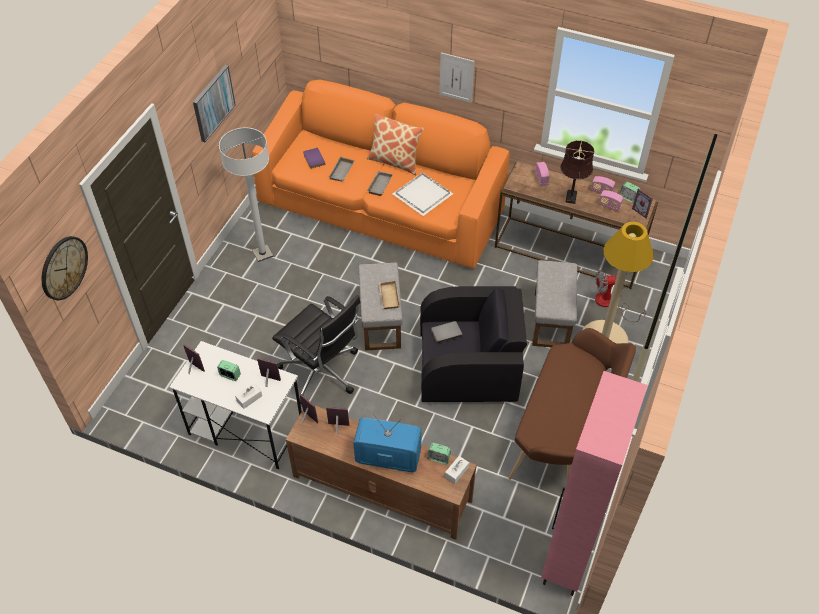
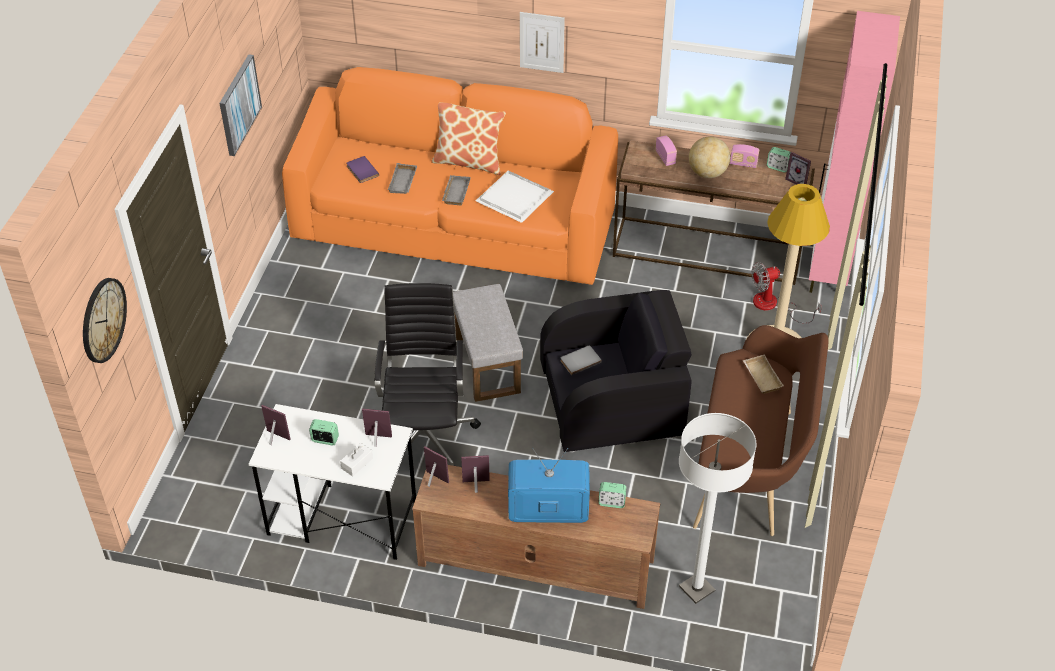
camera: 10 degrees left, 5 degrees down
(262, 254) = (311, 302): white floor lamp -> white floor lamp (697, 589)
(322, 372) = (425, 436): black office chair -> black office chair turned 120 degrees counterclockwise
(388, 296) = (498, 325): beige tray -> beige tray (760, 377)
(456, 472) = (637, 515): white tissue box -> none
(551, 320) = (704, 335): grey ottoman -> none
(568, 558) = (787, 608): pink cabinet -> pink cabinet (828, 269)
(571, 196) = (707, 173): brown table lamp -> globe
(609, 206) = (757, 179): radio -> none

